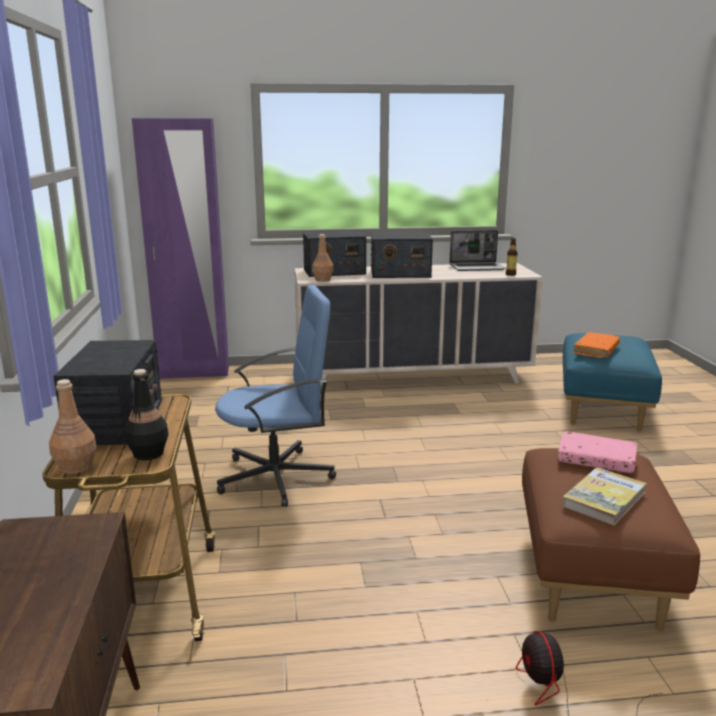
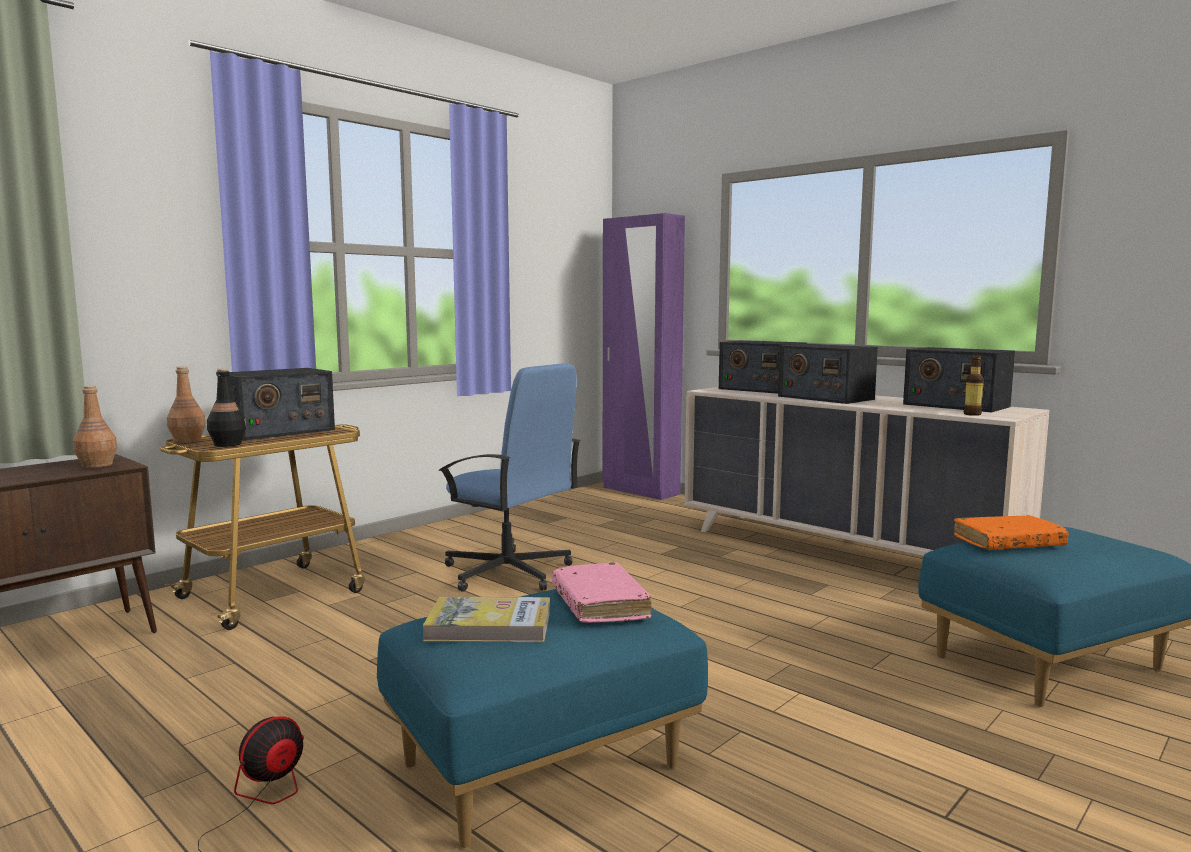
camera: 50 degrees right, 10 degrees down
(323, 280) = (720, 391): brown bottle -> brown bottle (97, 465)
(477, 267) = (955, 405): laptop -> radio
(592, 575) = (541, 768): brown ottoman -> blue ottoman

